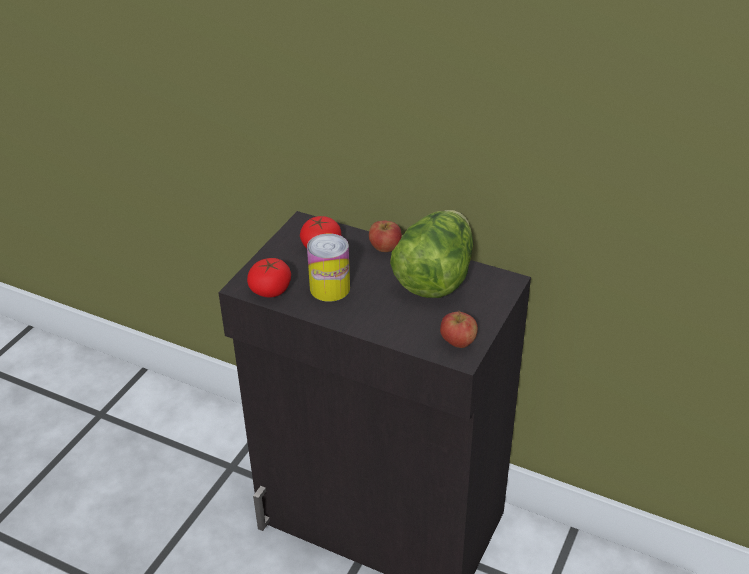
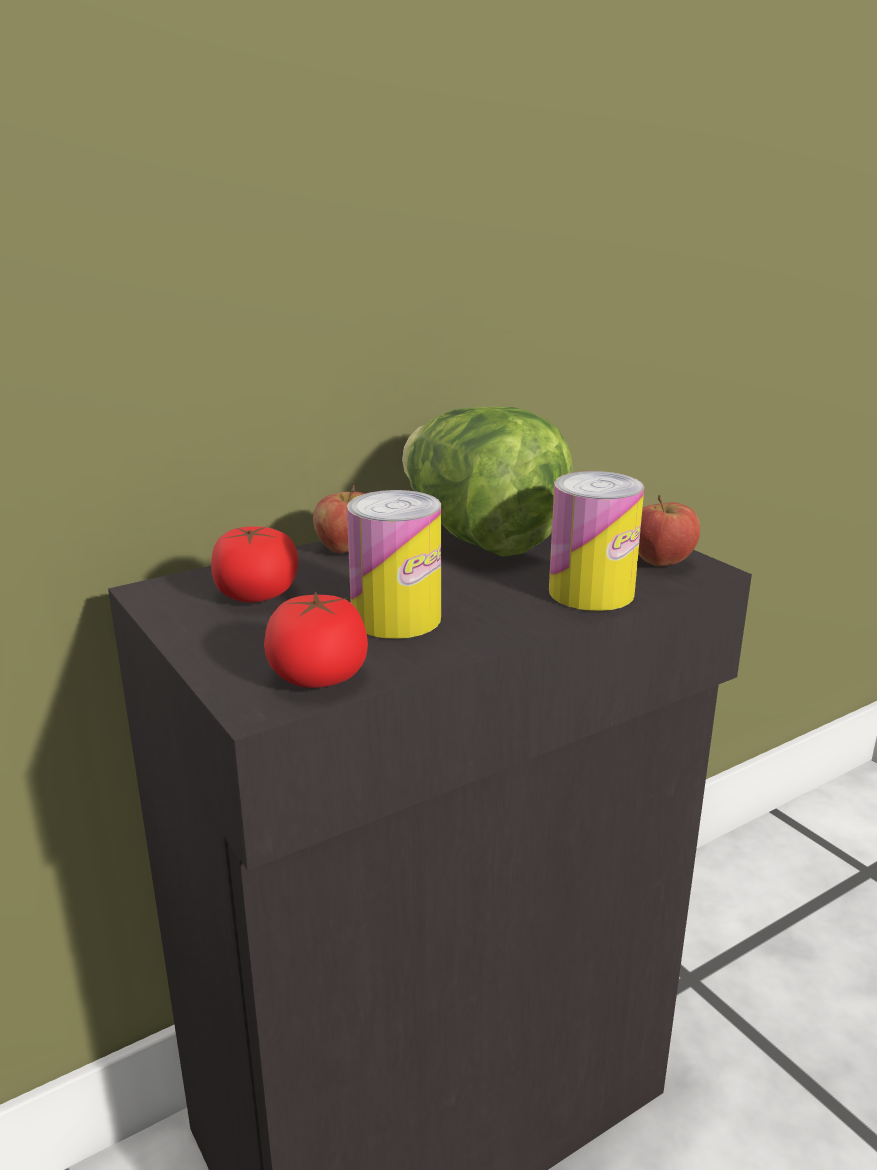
camera: 60 degrees left, 15 degrees down
(401, 331) = (591, 592): none -> can

